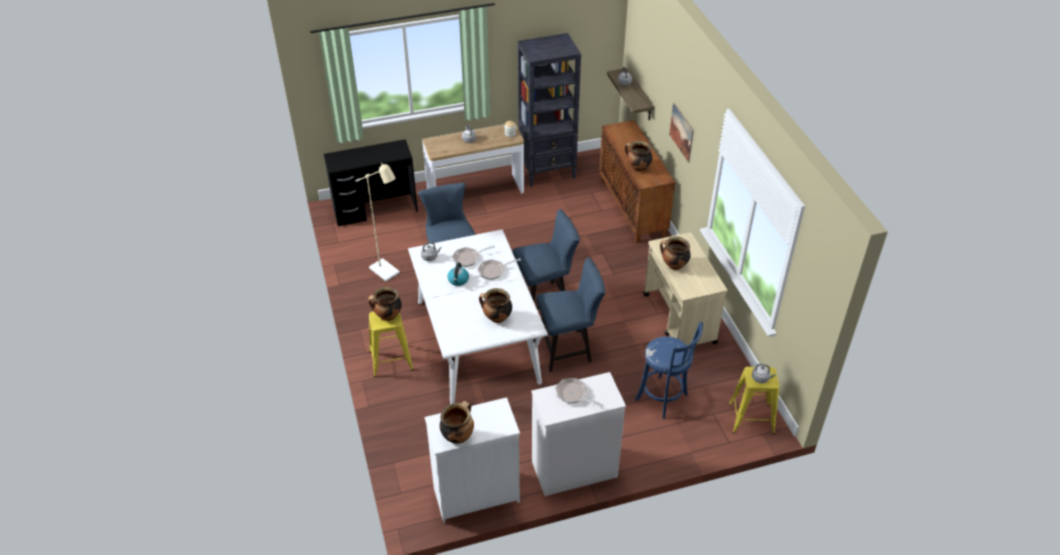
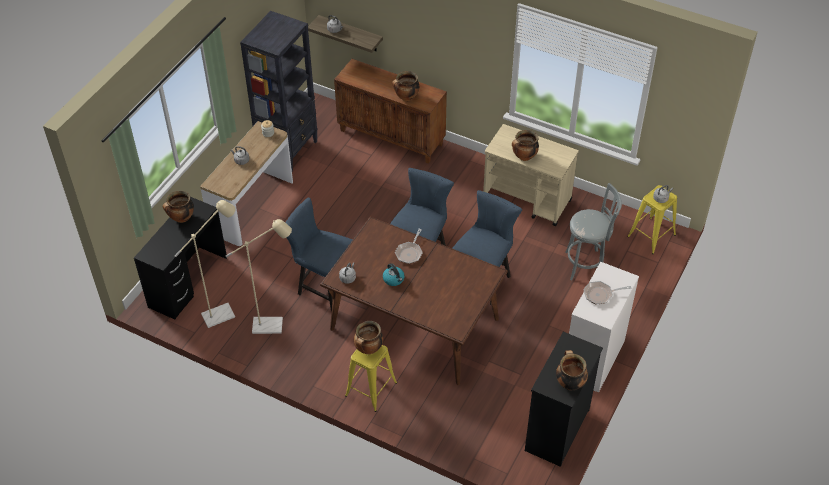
camera: 45 degrees left, 5 degrees up
(369, 243) = (224, 313): none -> beige floor lamp
(468, 258) = (378, 257): frying pan -> none
(475, 495) = (556, 430): white dresser -> black dresser
(478, 342) = (415, 324): white dining table -> brown dining table
(496, 318) = (460, 286): cooking pot -> cooking pot (181, 218)
(664, 399) = (586, 265): blue stool -> grey stool
(681, 132) = (441, 45): picture -> none

